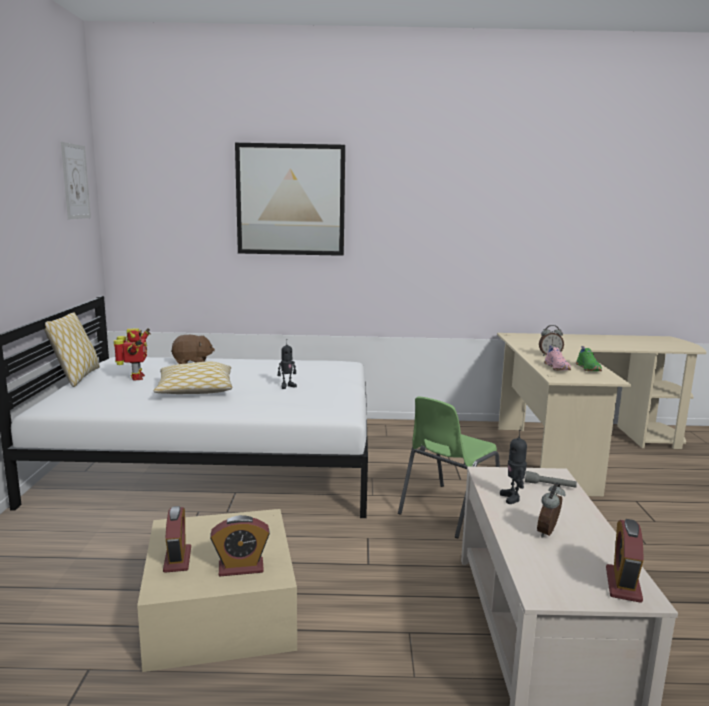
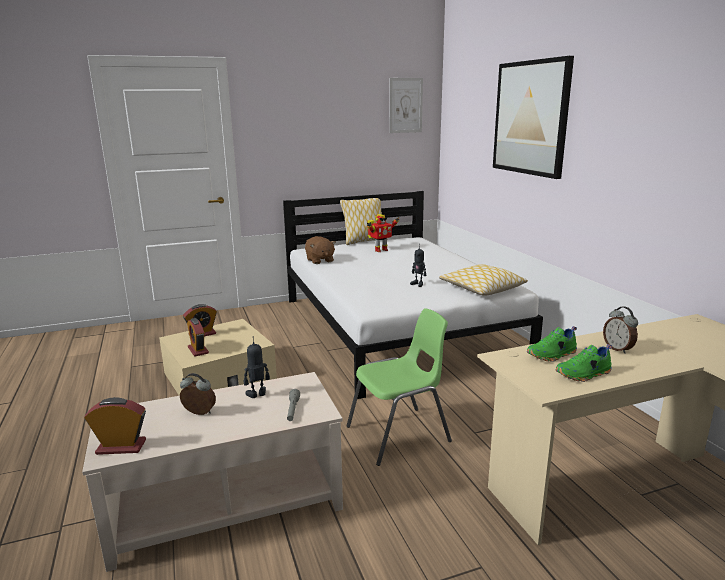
camera: 70 degrees right, 5 degrees up
(192, 362) = (434, 252): brown plush toy -> brown plush toy (319, 260)
(195, 390) = (374, 266): pillow -> pillow (482, 289)
(448, 510) = (400, 434): green chair -> green chair turned 135 degrees clockwise
(557, 368) = (552, 355): pink shoe -> green shoe

